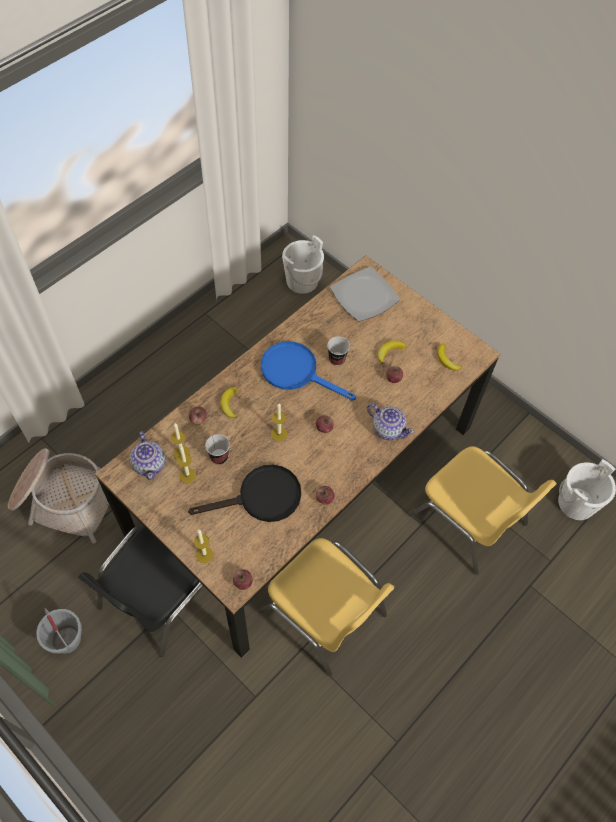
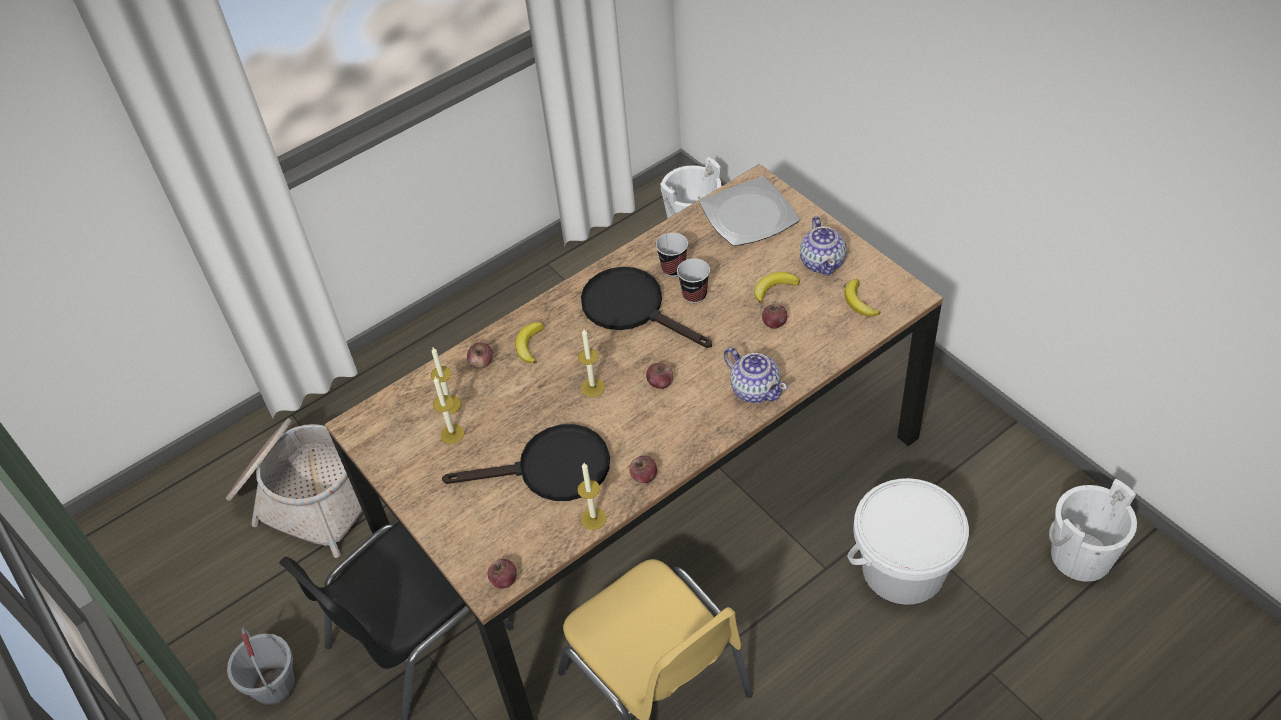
camera: 15 degrees right, 10 degrees down
(149, 464) = (402, 416): teapot -> teapot (822, 262)
(204, 554) = (455, 539): candle -> candle (593, 518)
(219, 457) = (501, 413): cup -> cup (673, 269)
(296, 371) = (632, 308): blue frying pan -> black frying pan
(469, 520) = (903, 568): yellow chair -> white bucket

